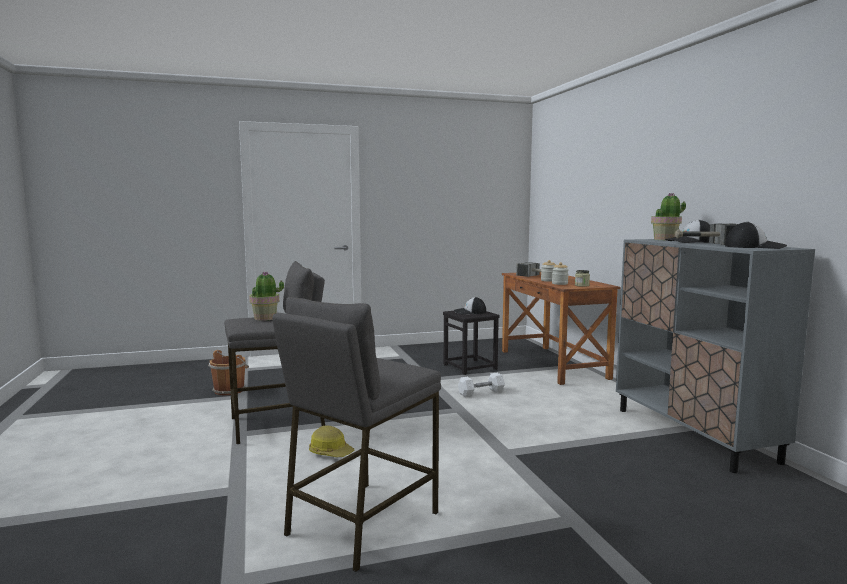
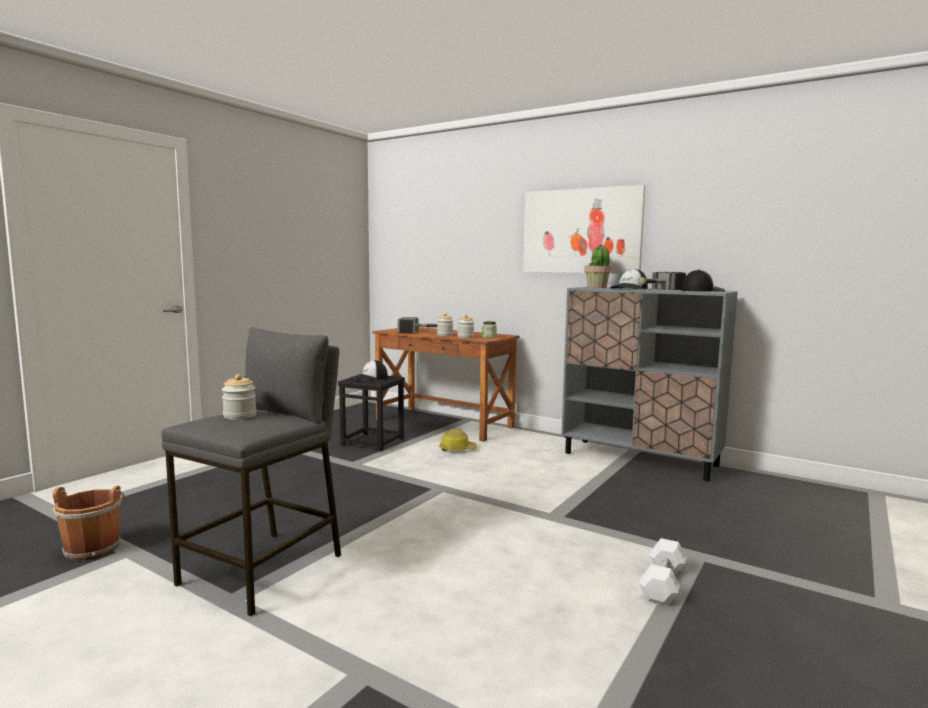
camera: 40 degrees left, 0 degrees up
(265, 318) = (240, 416): potted plant -> jar
(331, 452) = (395, 578): hard hat -> hard hat (457, 449)
(361, 523) = (566, 638): grey stool -> none
(481, 393) = (431, 466): white dumbbell -> white dumbbell (662, 584)
(673, 178) = (581, 231): none -> picture

